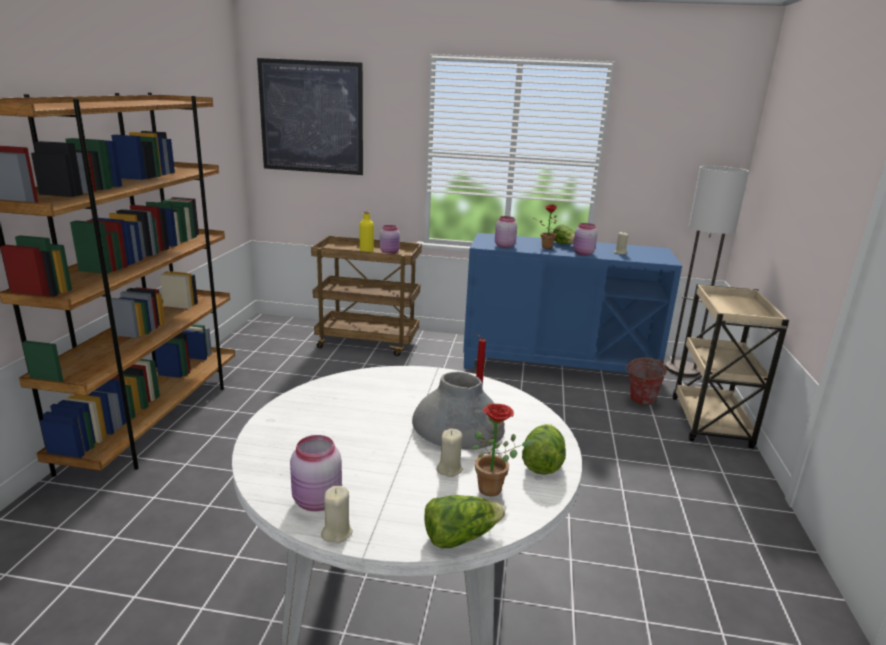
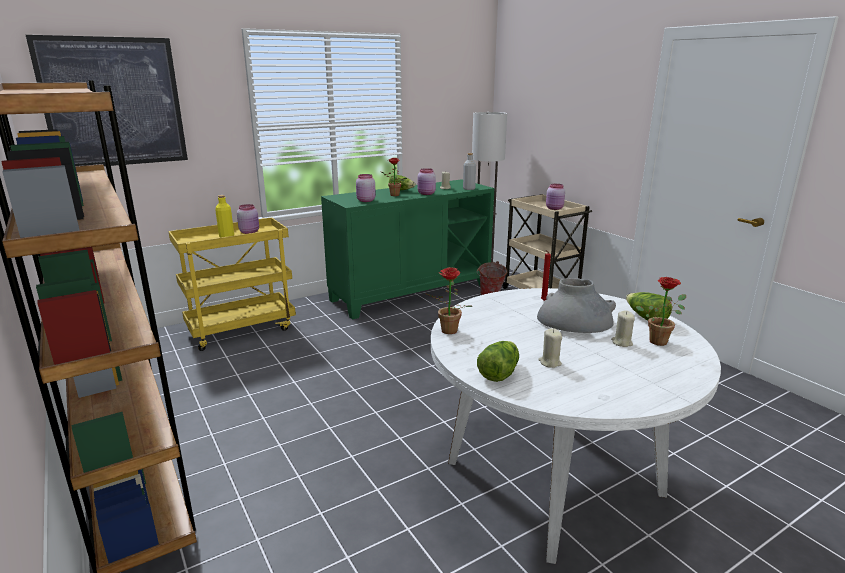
camera: 40 degrees left, 0 degrees up
(316, 502) = (610, 394): pink jar -> pink jar (554, 208)
(328, 383) = (446, 331): none -> potted plant
(336, 532) = (655, 401): beige candle -> beige candle (549, 362)
(368, 342) = (242, 329): brown cart -> yellow cart
(460, 536) = (699, 368): lettuce -> lettuce (498, 372)
(558, 365) = (411, 293): blue cabinet -> green cabinet
(647, 259) = (469, 188): none -> grey bottle

